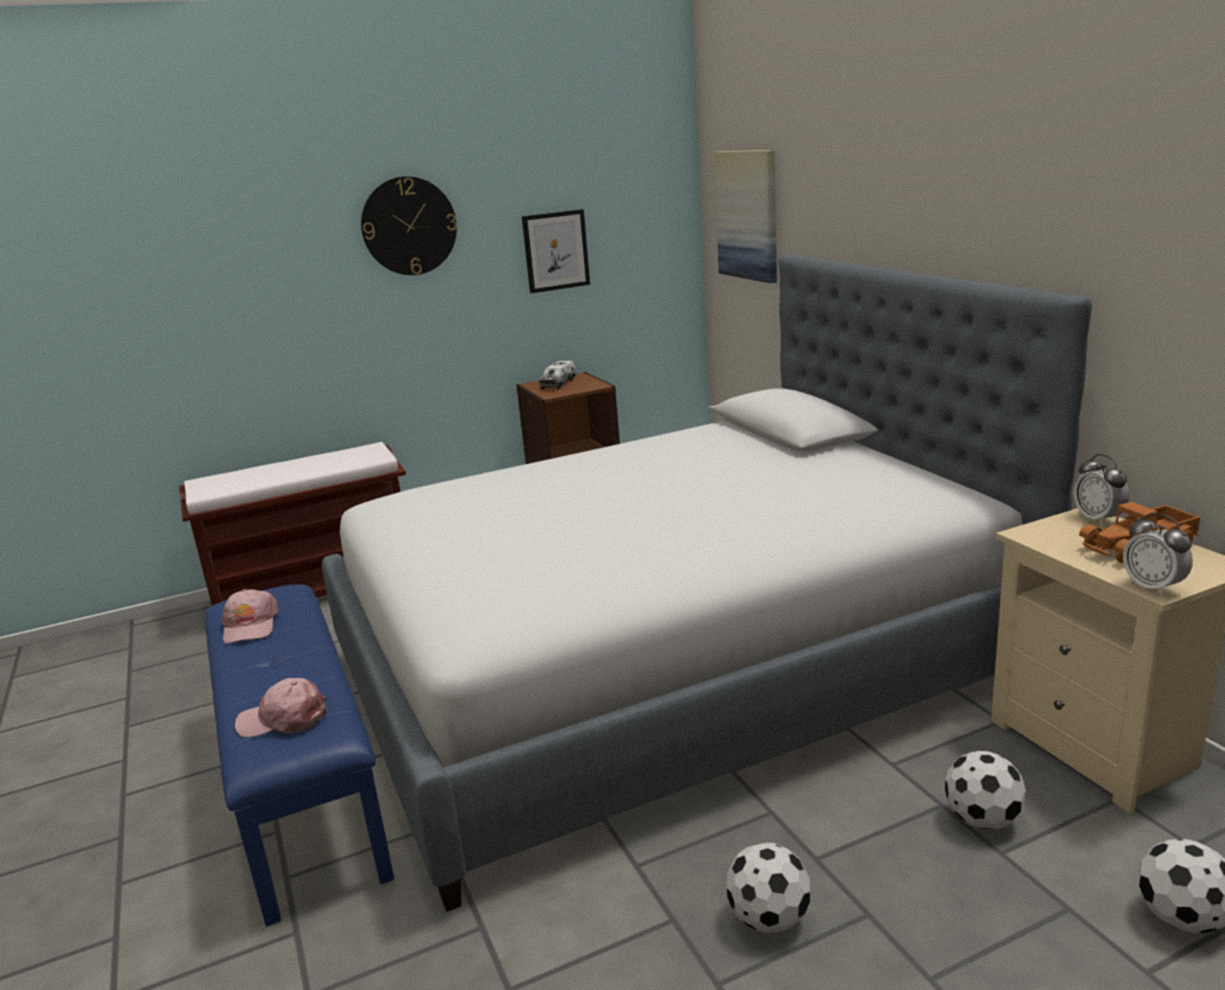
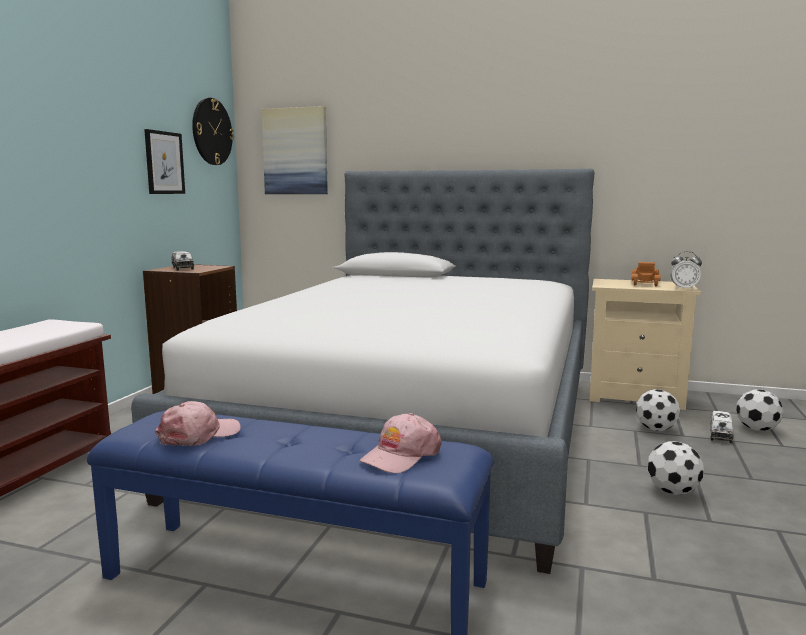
camera: 50 degrees left, 10 degrees down
(250, 625) = (199, 435): pink cap -> pink cap turned 75 degrees counterclockwise
(409, 226) = (69, 115): wall clock -> wall clock (212, 131)
(1074, 888) = (720, 434): none -> toy truck
(1098, 519) = (610, 280): alarm clock -> none

